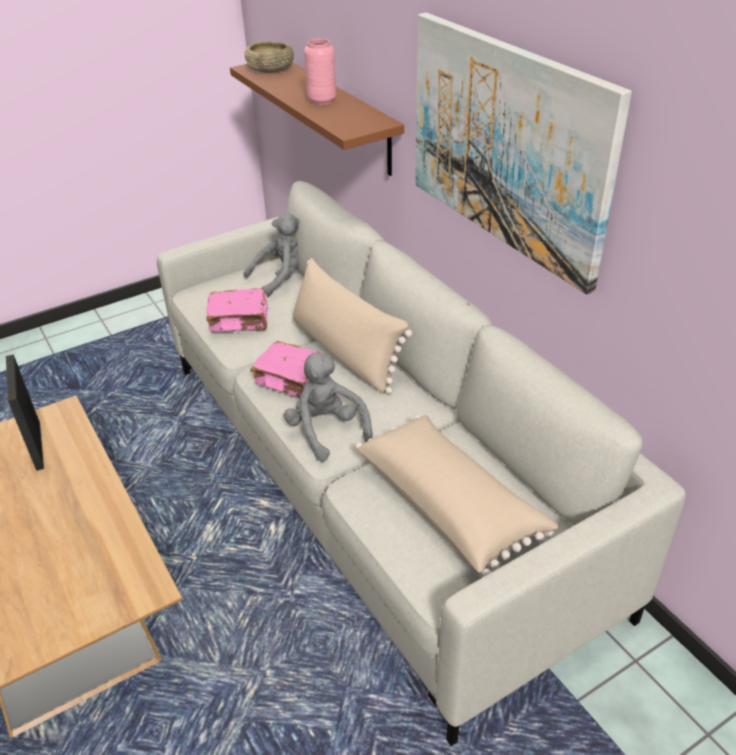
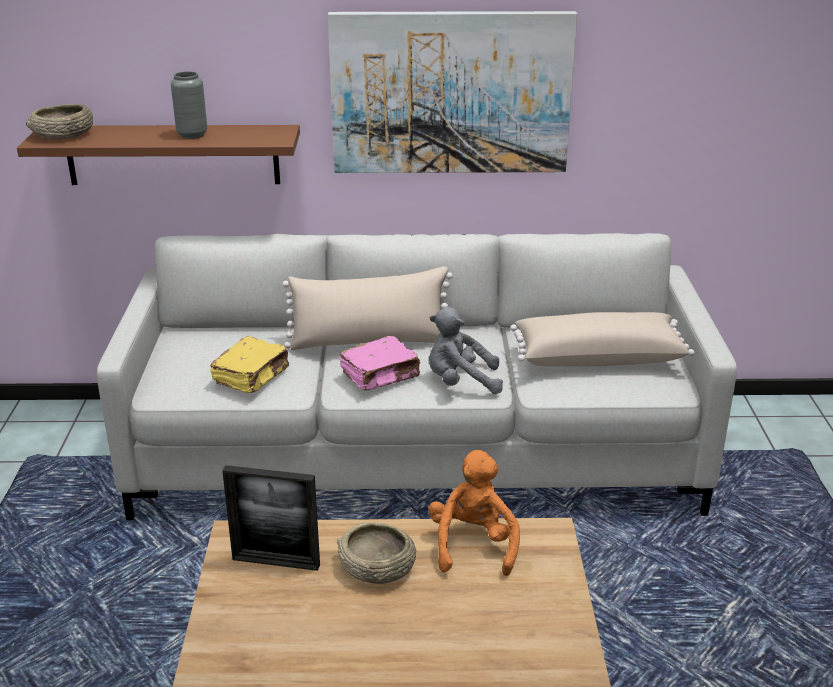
camera: 60 degrees left, 10 degrees down
(52, 499) = (376, 567): none -> beige bowl
(106, 544) = (473, 545): none -> orange plush toy
(240, 321) = (252, 376): pink book -> yellow book
(281, 278) = (210, 337): grey plush toy -> none
(322, 101) = (192, 135): pink vase -> grey vase

